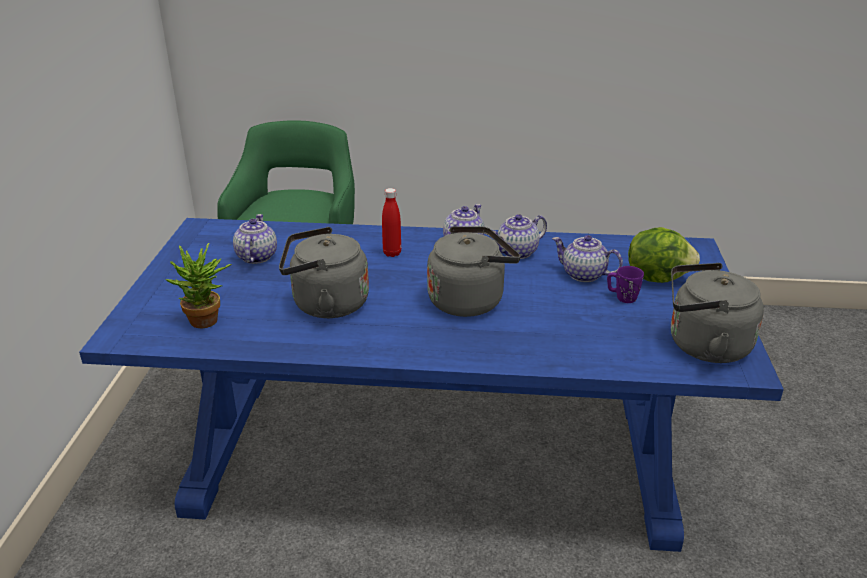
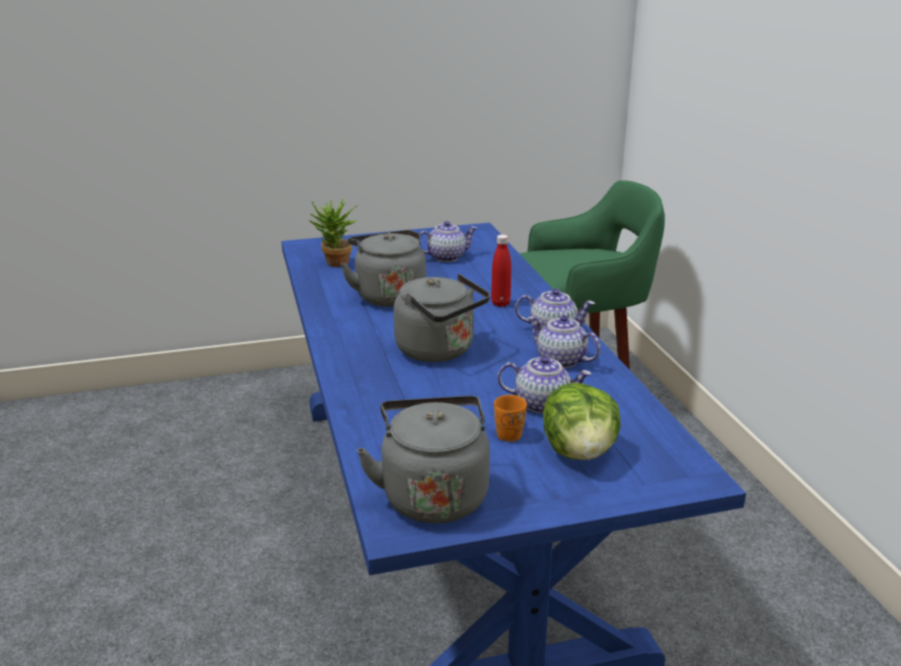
camera: 70 degrees right, 5 degrees down
(583, 275) = (542, 403): teapot -> teapot turned 90 degrees clockwise
(622, 297) = (509, 432): purple mug -> orange mug

